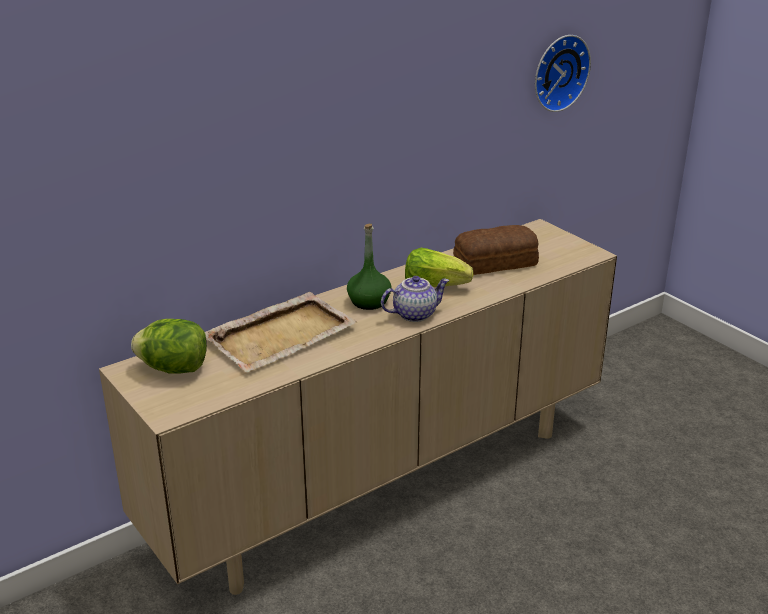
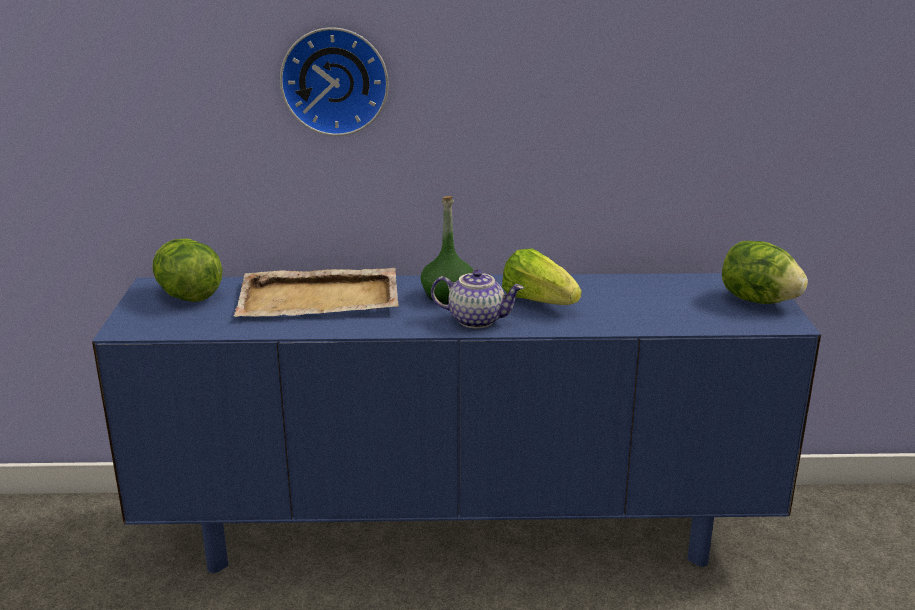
camera: 35 degrees right, 5 degrees down
(383, 483) = (458, 532): beige cabinet -> blue cabinet
(497, 262) = (647, 300): bread -> none
(558, 72) = (819, 72): wall clock -> wall clock (335, 80)
(558, 242) = (758, 301): none -> lettuce

